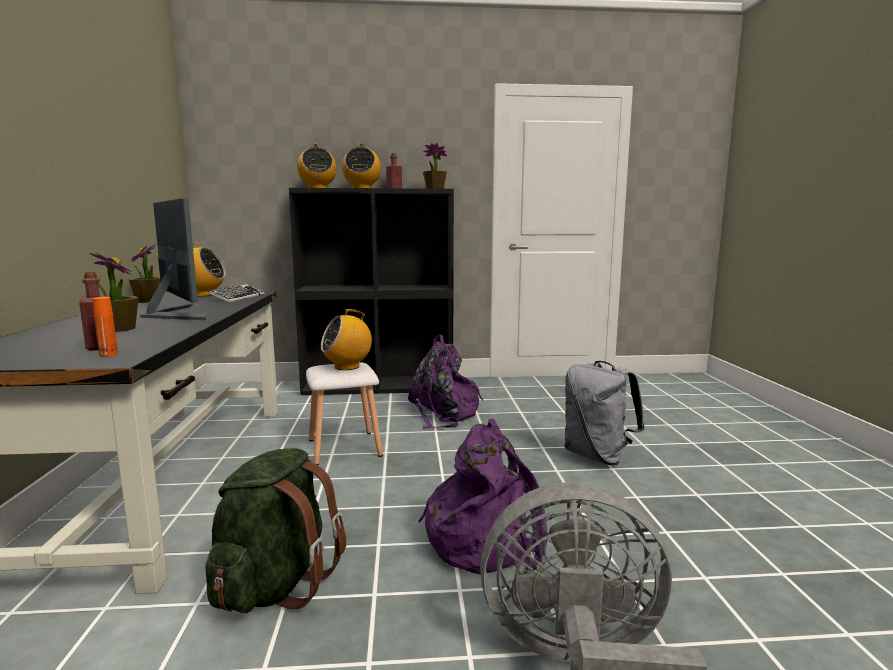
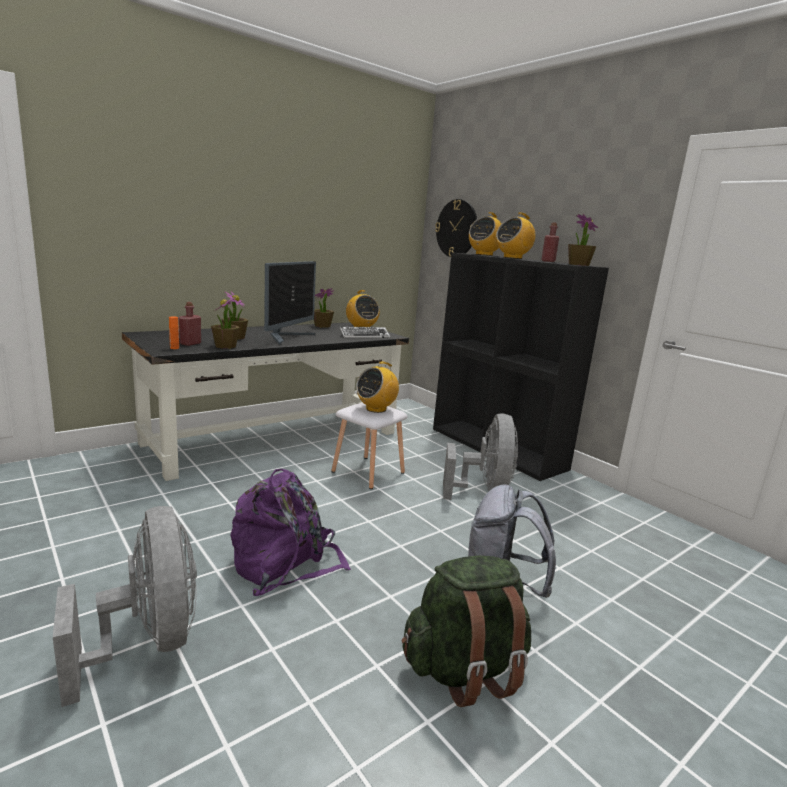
camera: 55 degrees right, 5 degrees up
(161, 336) = (225, 346): none -> potted plant
(248, 164) = (457, 228): none -> wall clock
(275, 584) = (188, 507): green backpack -> green backpack (464, 669)
(347, 367) = (376, 409): radio -> radio turned 75 degrees counterclockwise
(444, 413) = (483, 490): purple backpack -> grey fan

